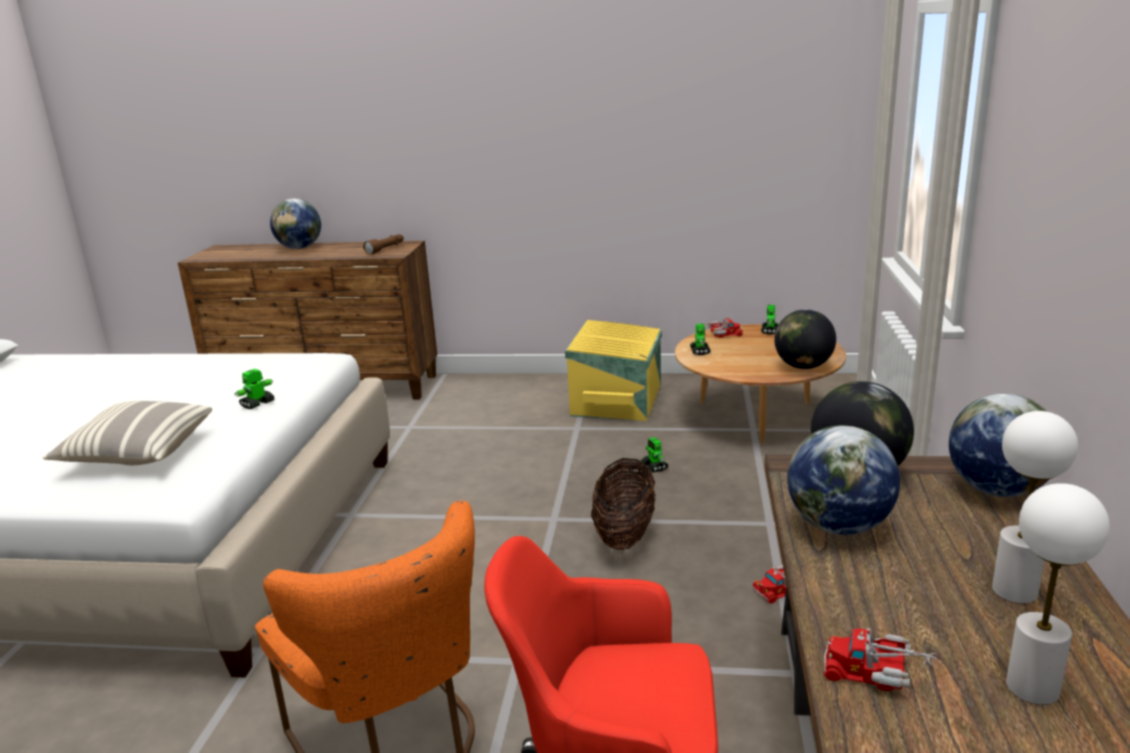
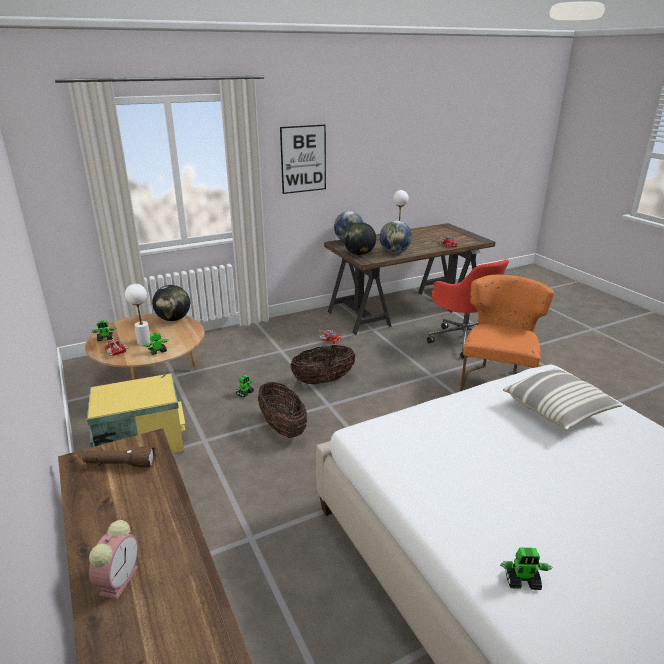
camera: 125 degrees left, 5 degrees up
(257, 404) = (458, 411): toy robot -> toy robot (522, 580)
(299, 248) = (119, 579): globe -> alarm clock
(544, 474) = (282, 427): none -> basket
(1031, 688) = (431, 235): white table lamp -> white table lamp (144, 342)
(1040, 194) = (303, 159): none -> picture

